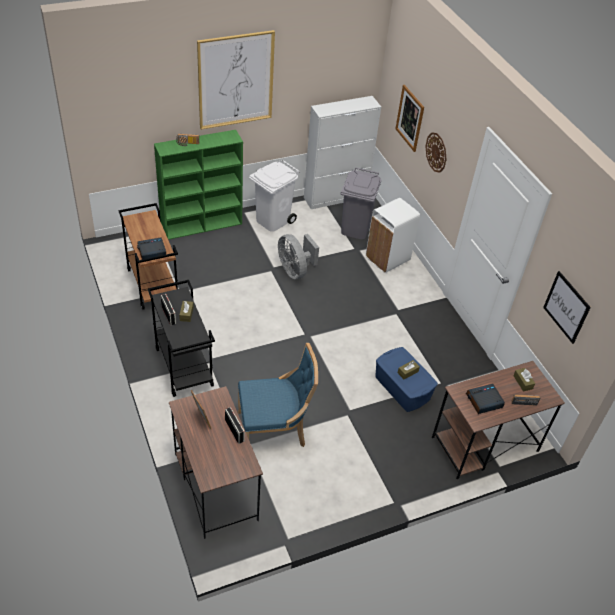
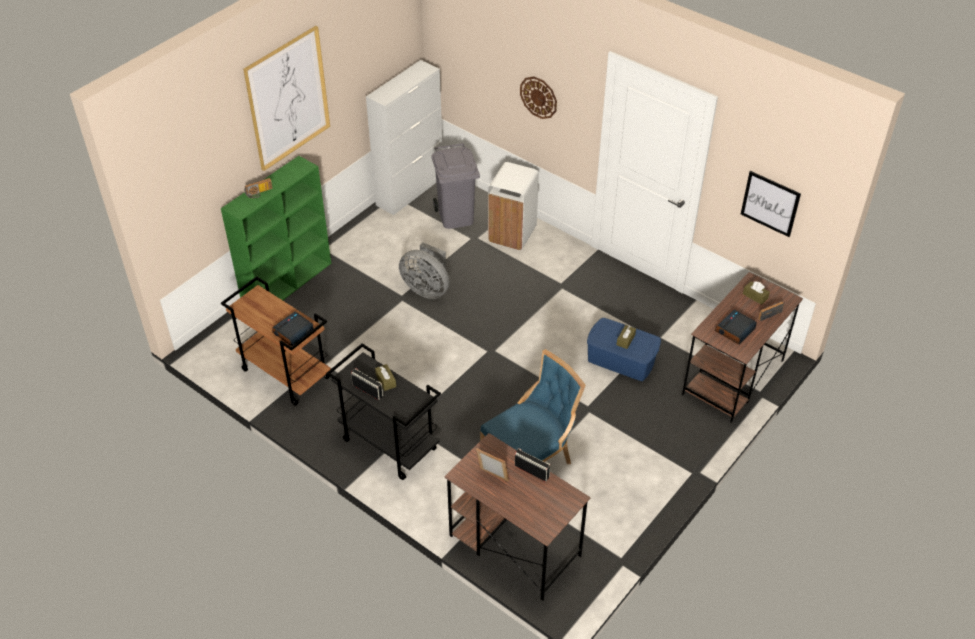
camera: 25 degrees left, 0 degrees up
(272, 220) = (361, 244): white trash can -> none
(410, 118) = (485, 70): picture -> none

